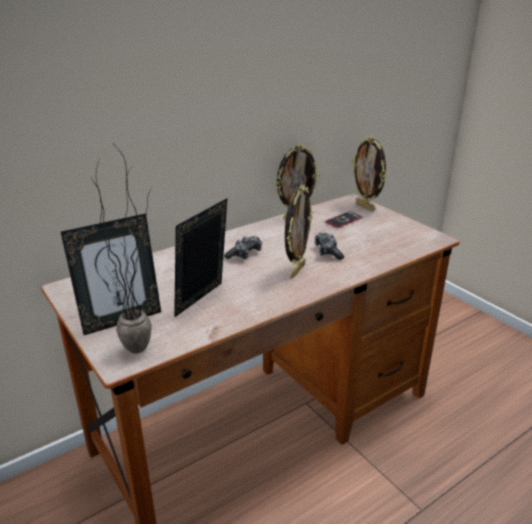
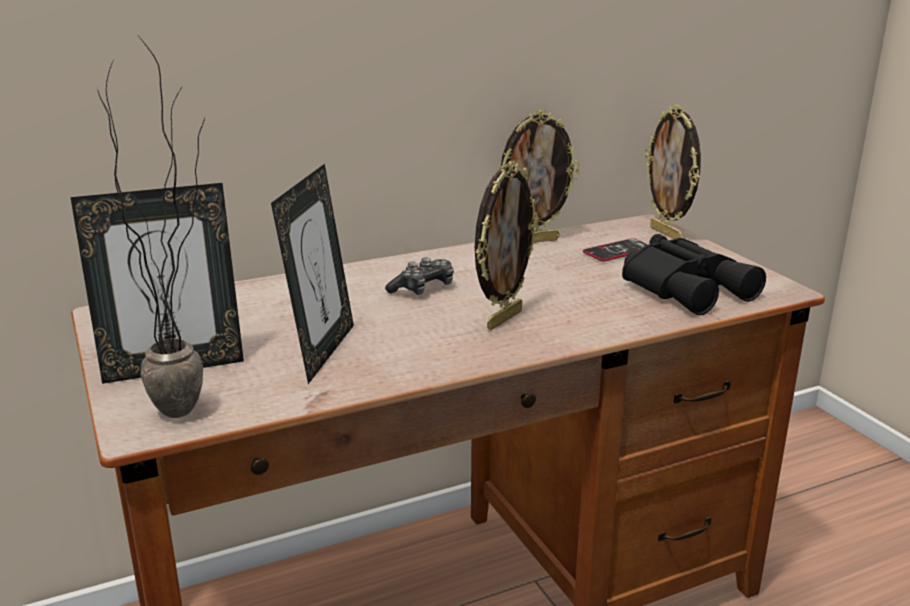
camera: 10 degrees right, 5 degrees down
(203, 301) = (322, 351): picture frame -> picture frame turned 150 degrees clockwise
(328, 251) = (570, 295): game controller -> none
(388, 241) = (687, 287): none -> black binoculars

